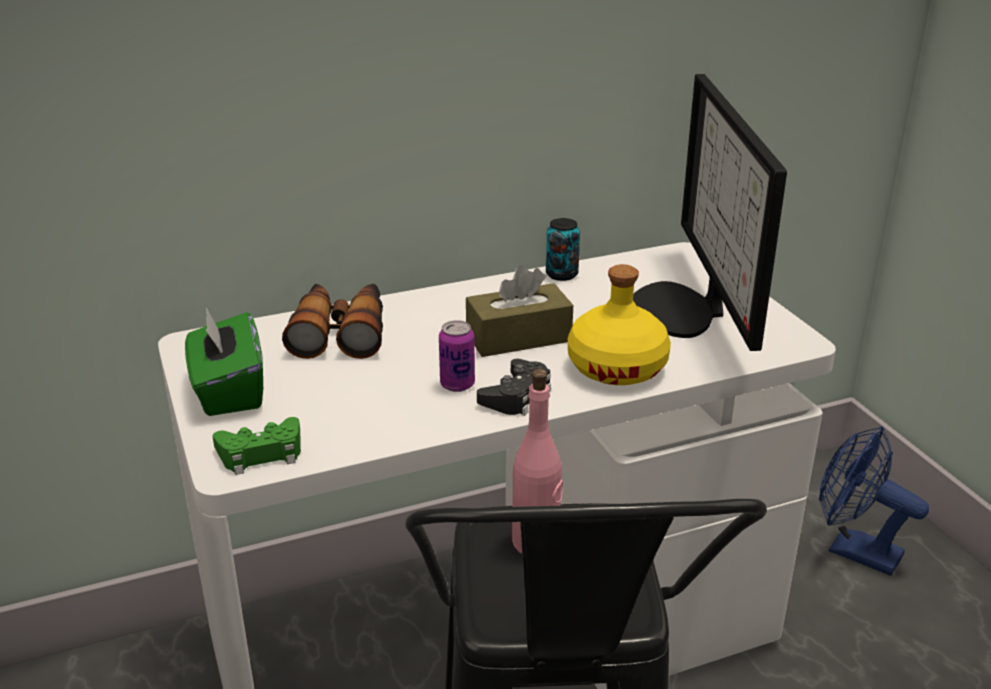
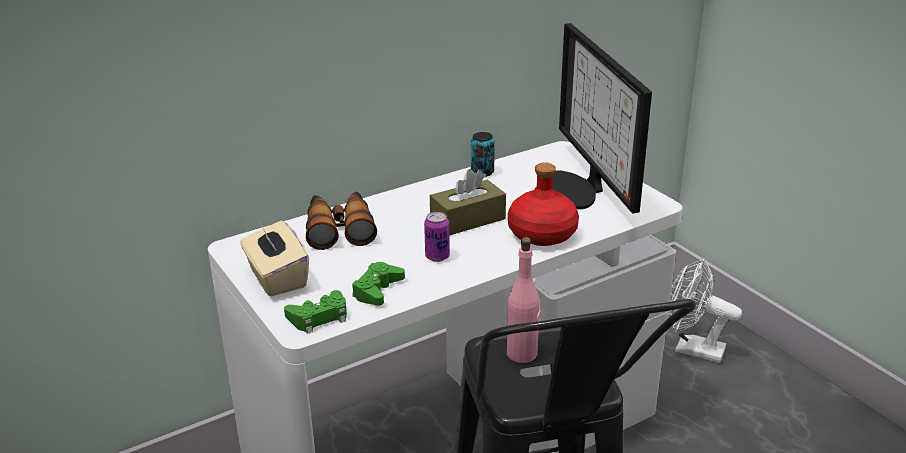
camera: 10 degrees left, 0 degrees up
(228, 391) = (276, 278): green tissue box -> beige tissue box
(357, 423) = (377, 290): none -> green game controller
(516, 395) = (480, 260): black game controller -> none
(617, 367) = (542, 233): yellow bottle -> red bottle
(853, 550) = (691, 349): blue fan -> white fan

